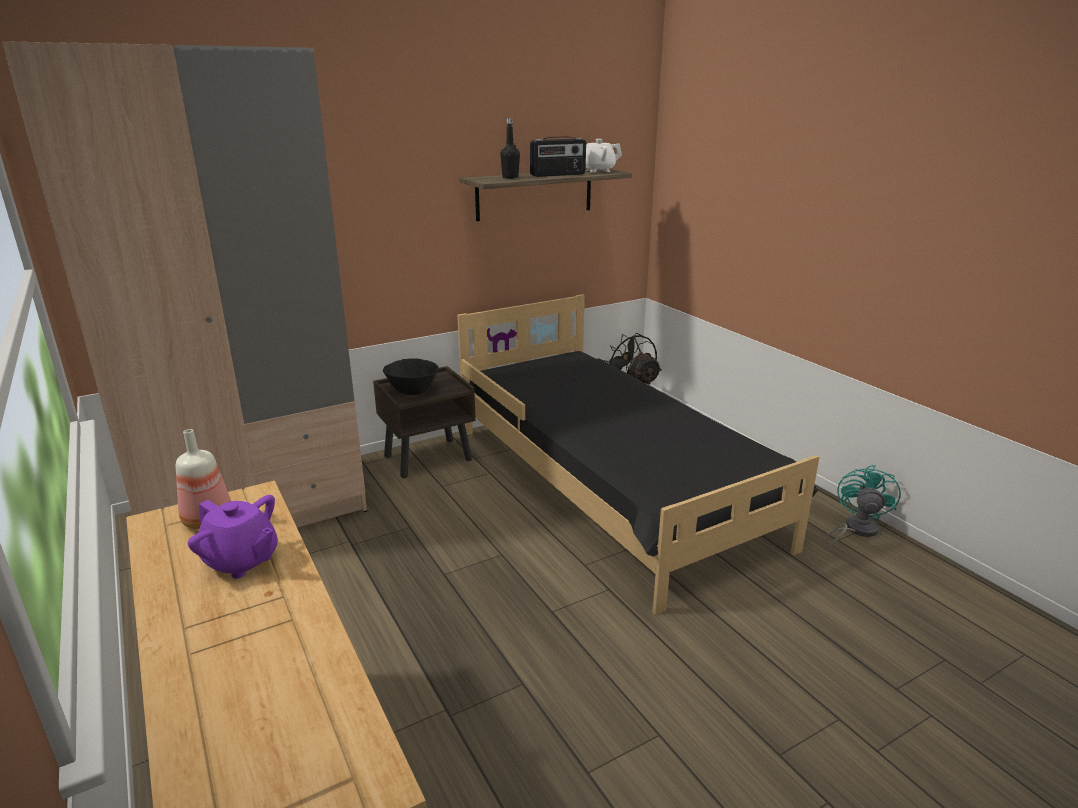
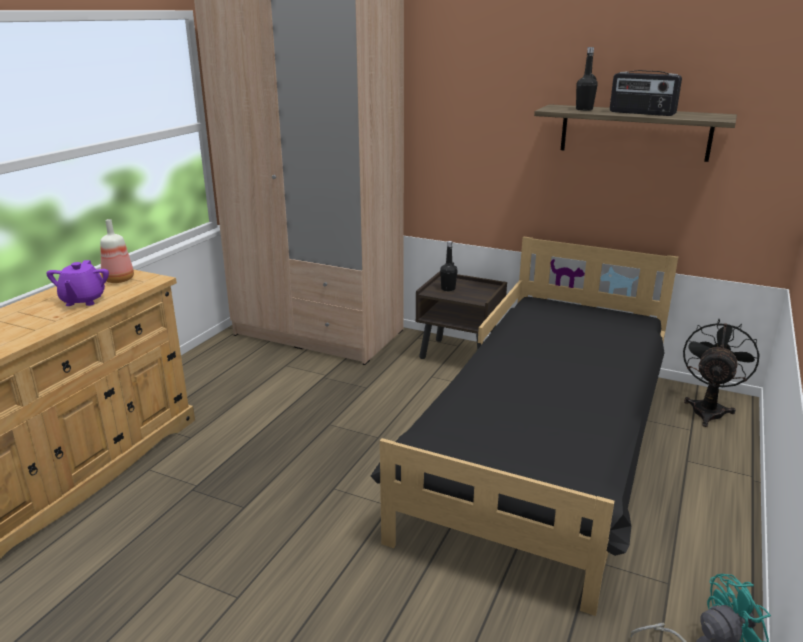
camera: 55 degrees right, 0 degrees up
(412, 392) = (448, 289): black bowl -> black bottle
(597, 171) = (706, 115): white teapot -> none

